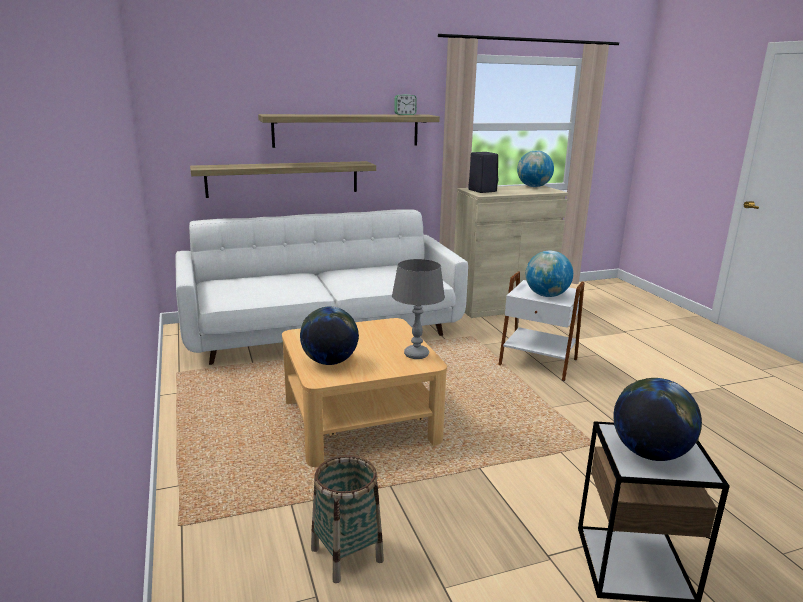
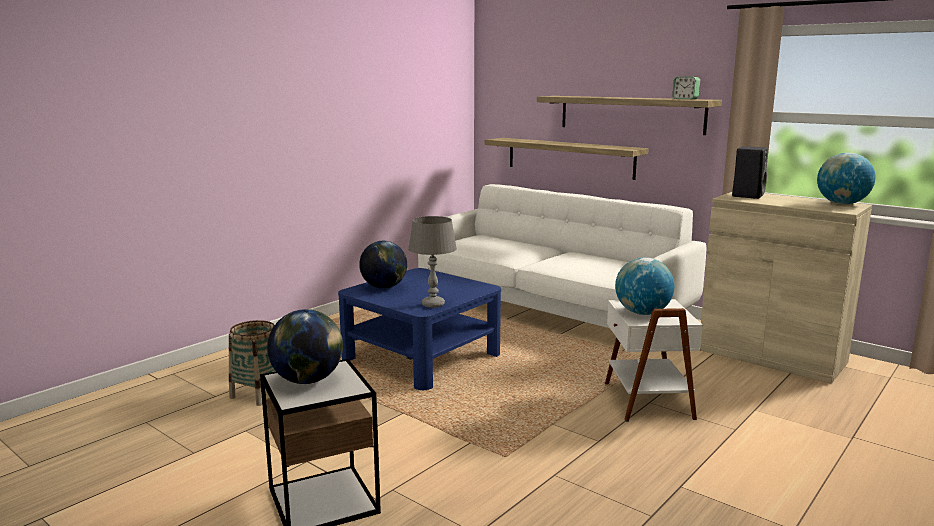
camera: 60 degrees right, 5 degrees down
(360, 420) = (422, 357): beige coffee table -> blue coffee table

